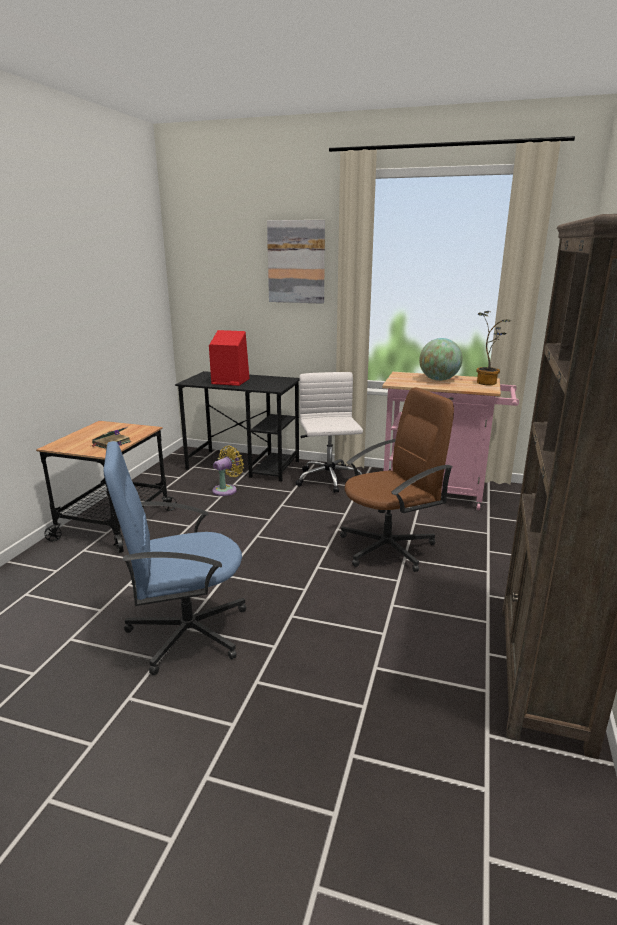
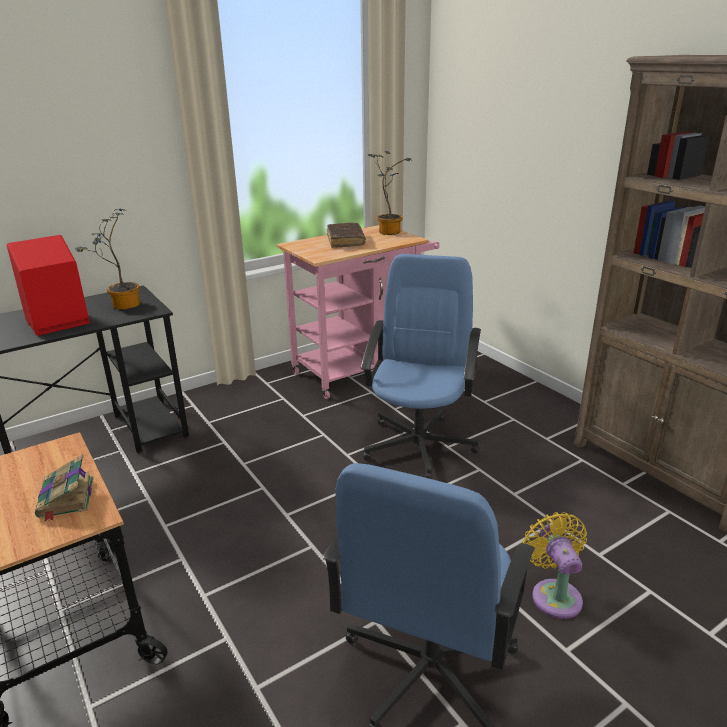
camera: 50 degrees left, 5 degrees up
(226, 489) = (139, 484): yellow fan -> yellow fan (554, 594)
(269, 383) = (122, 305): none -> potted plant
(296, 262) = (101, 111): picture -> none
(329, 480) = (239, 406): white office chair -> none
(388, 548) = (419, 444): brown office chair -> blue office chair
(438, 380) = (345, 241): globe -> brown book

